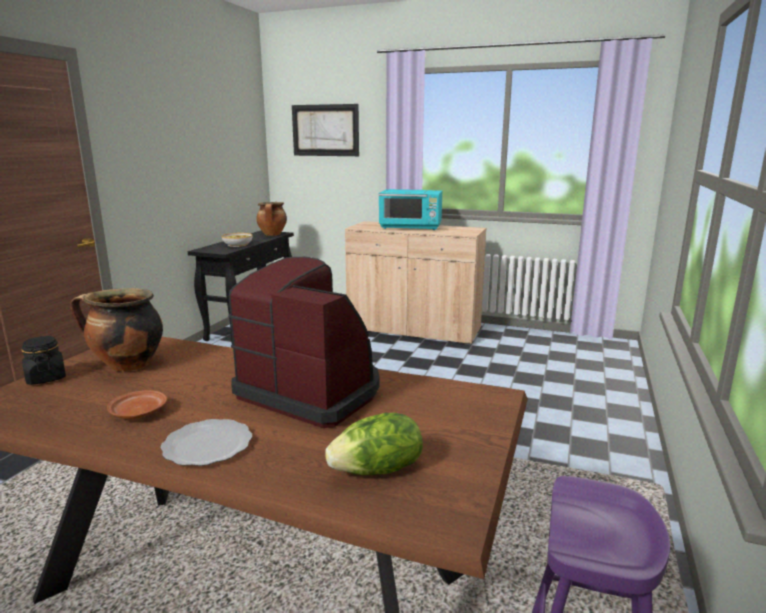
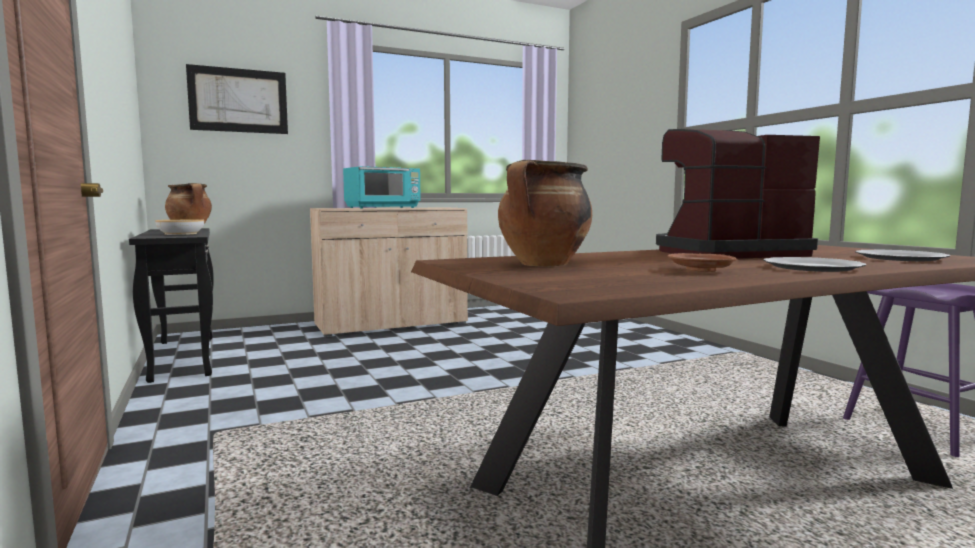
camera: 45 degrees left, 10 degrees down
(46, 378) = (514, 277): black jar -> none
(378, 470) = (901, 258): lettuce -> plate

